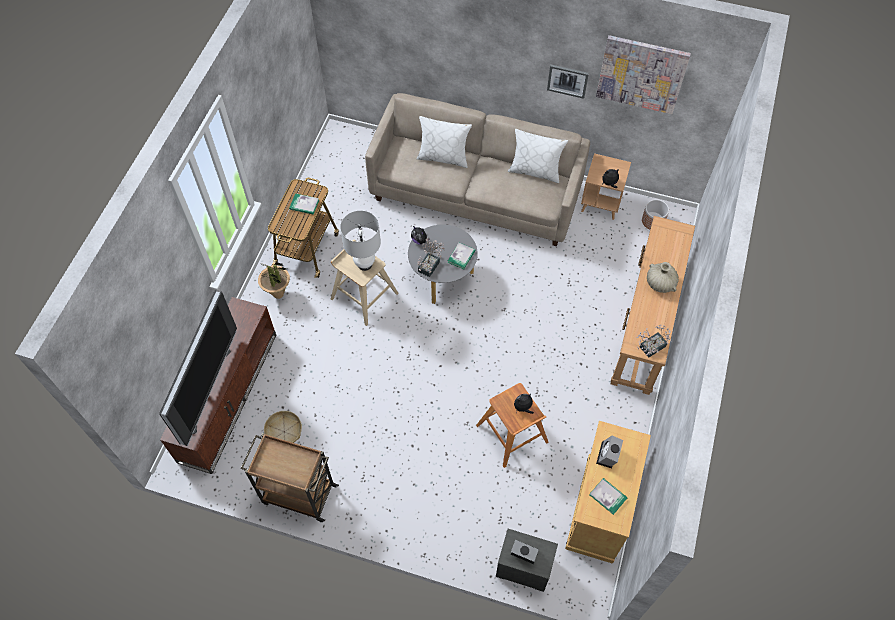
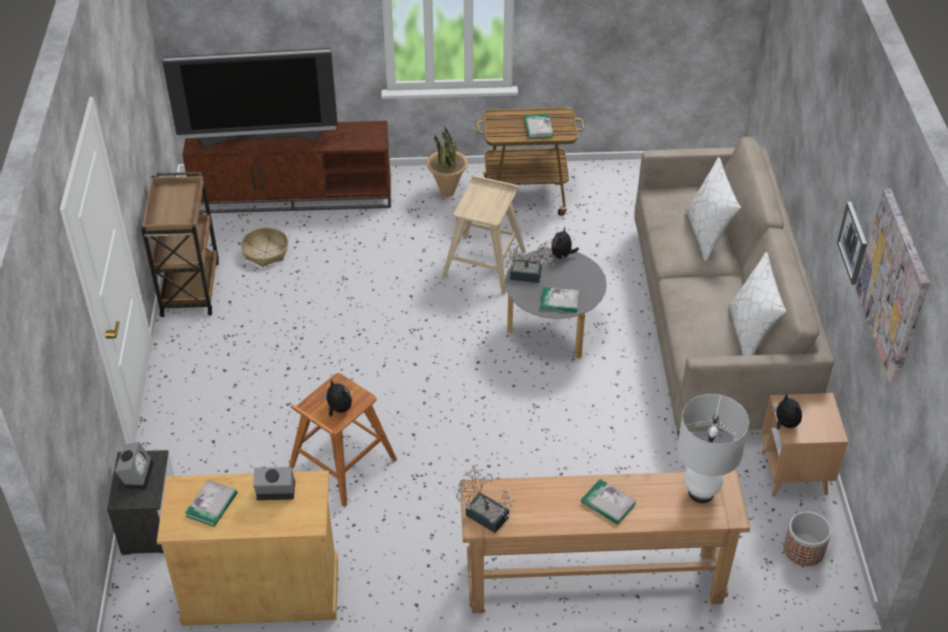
camera: 70 degrees right, 15 degrees down
(364, 264) = (486, 207): white table lamp -> white table lamp (701, 493)
(660, 283) = (608, 503): beige vase -> book

